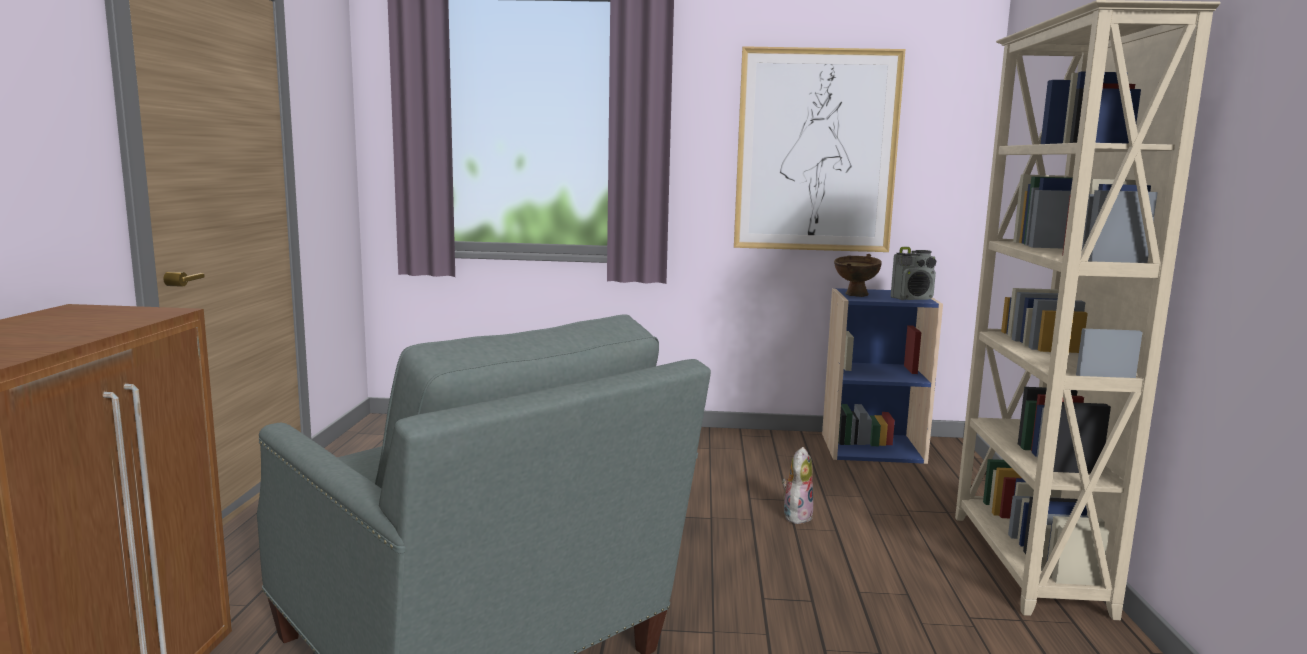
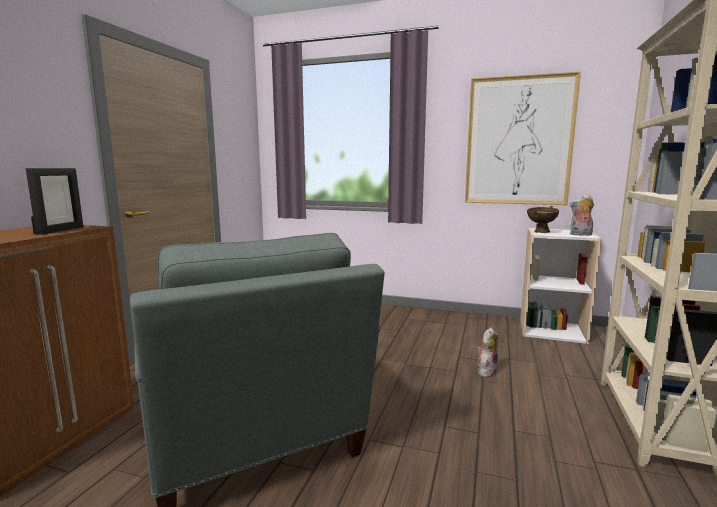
camera: 15 degrees right, 0 degrees up
(120, 319) = (60, 230): none -> picture frame
(873, 448) = (552, 330): blue bookcase -> white bookcase
(912, 299) = (580, 235): radio -> plush toy

